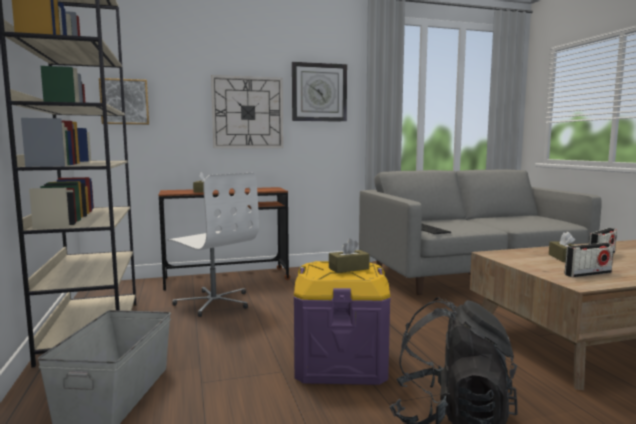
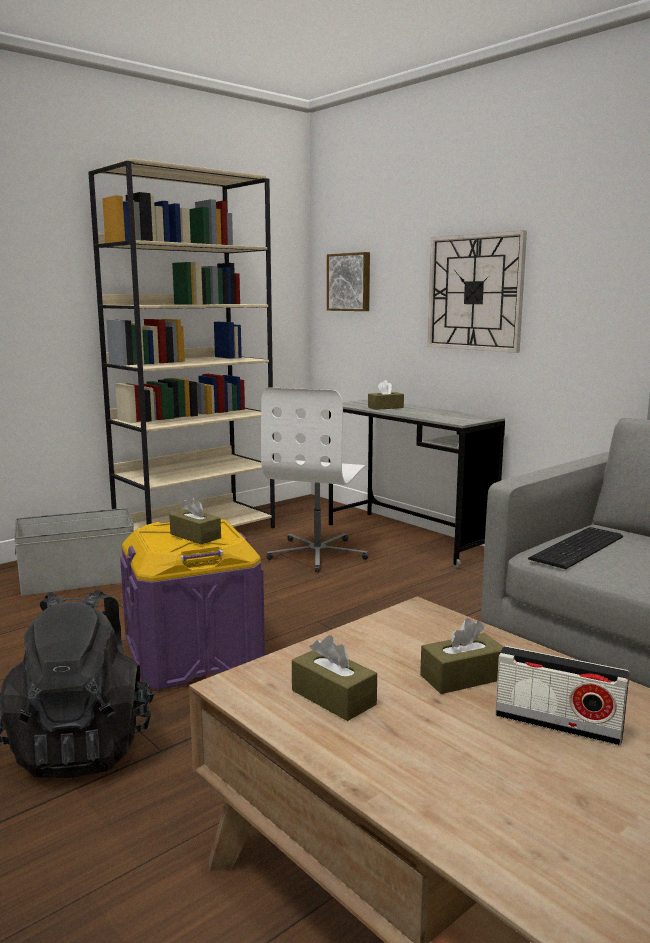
camera: 65 degrees right, 5 degrees up
(226, 279) = (408, 538): brown desk -> grey desk
(319, 92) = (587, 250): wall clock -> none
(588, 274) = (333, 697): radio -> brown tissue box

